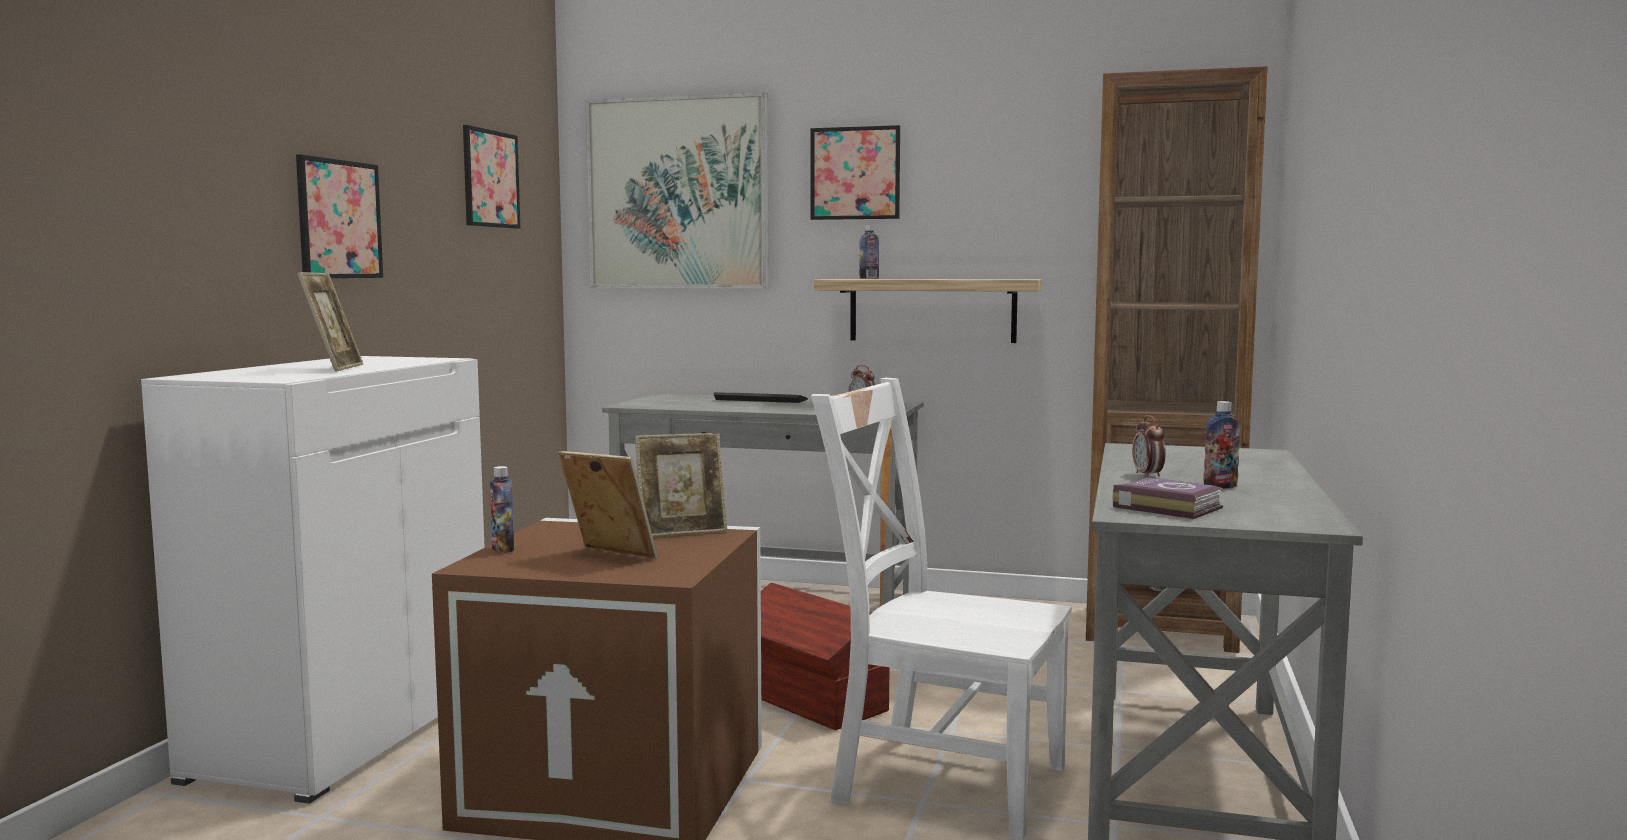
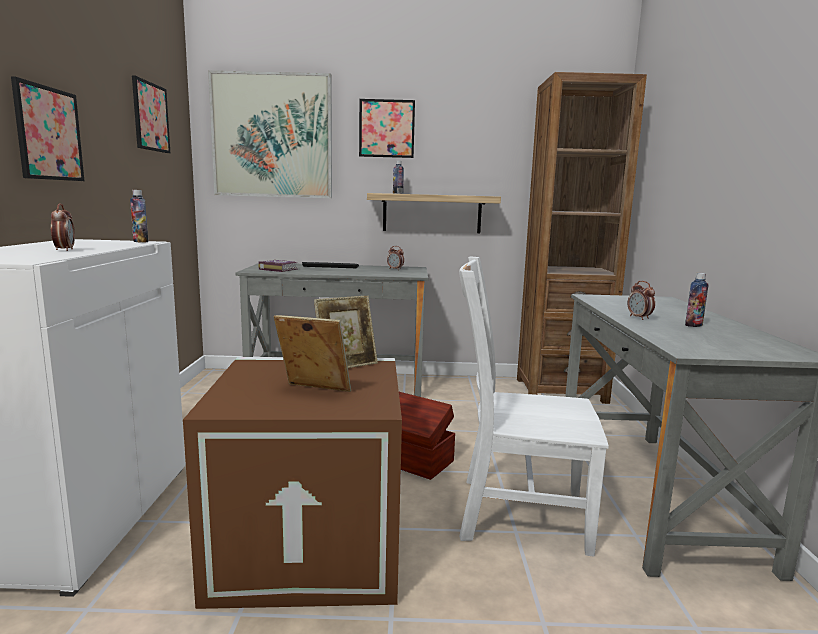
camera: 15 degrees left, 5 degrees up
(334, 368) = (64, 250): picture frame -> alarm clock
(503, 549) = (226, 389): bottle -> bottle (140, 241)
(1166, 507) = (696, 343): book -> book (278, 269)

